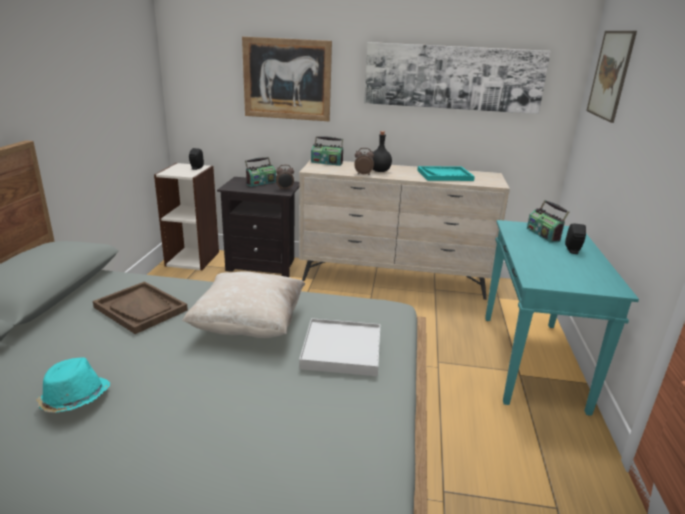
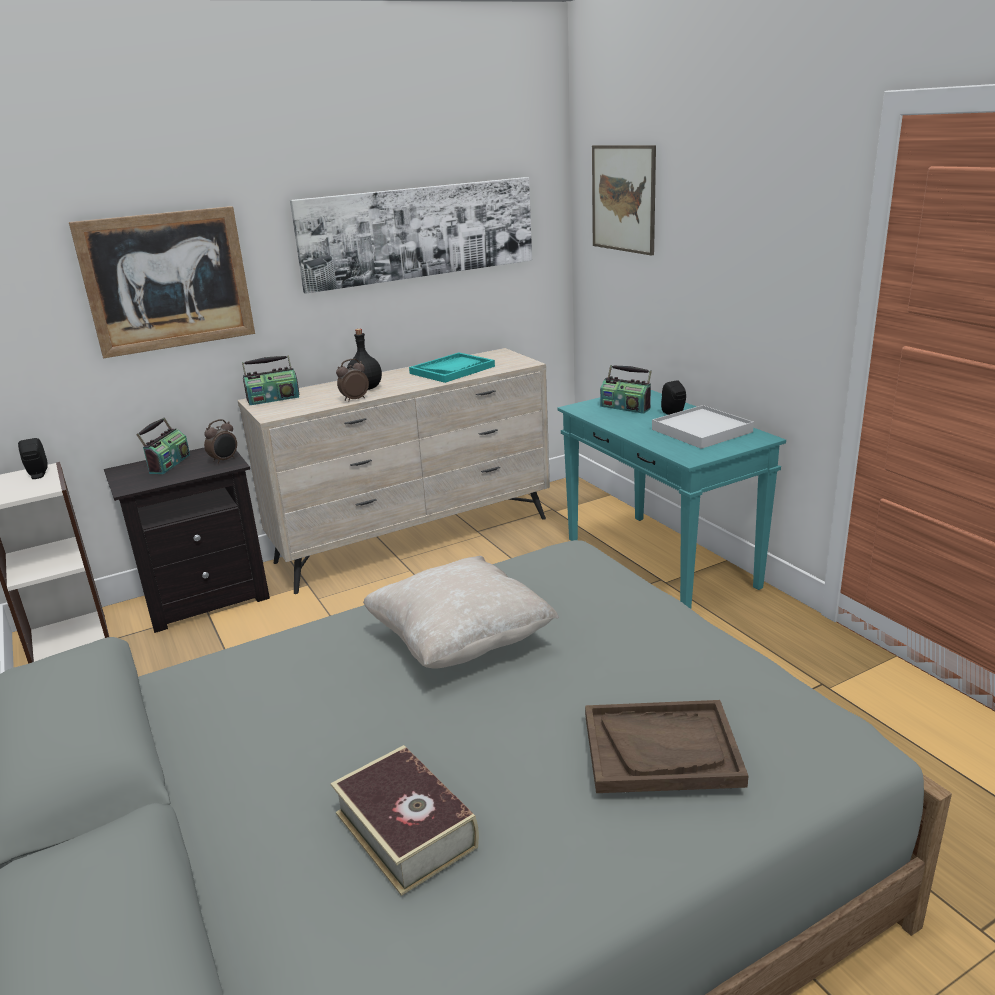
camera: 35 degrees left, 0 degrees up
(74, 399) = (405, 829): turquoise hat -> book
(141, 309) = (283, 697): brown tray -> brown tray (661, 749)
(342, 350) = (600, 613): white tray -> white tray (701, 431)

